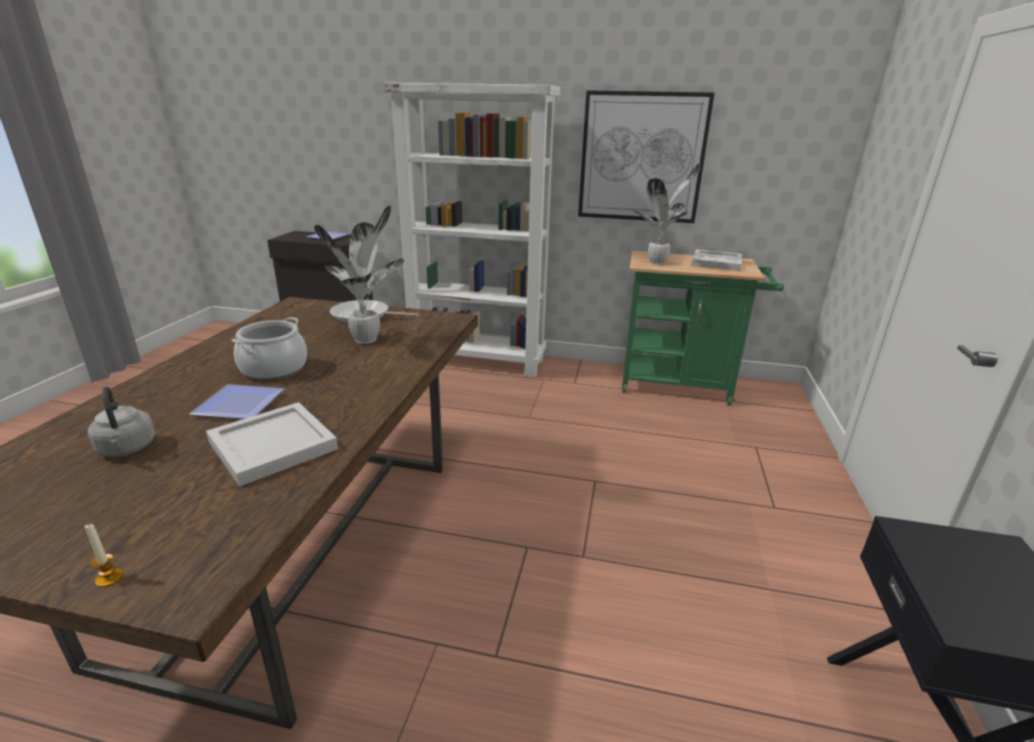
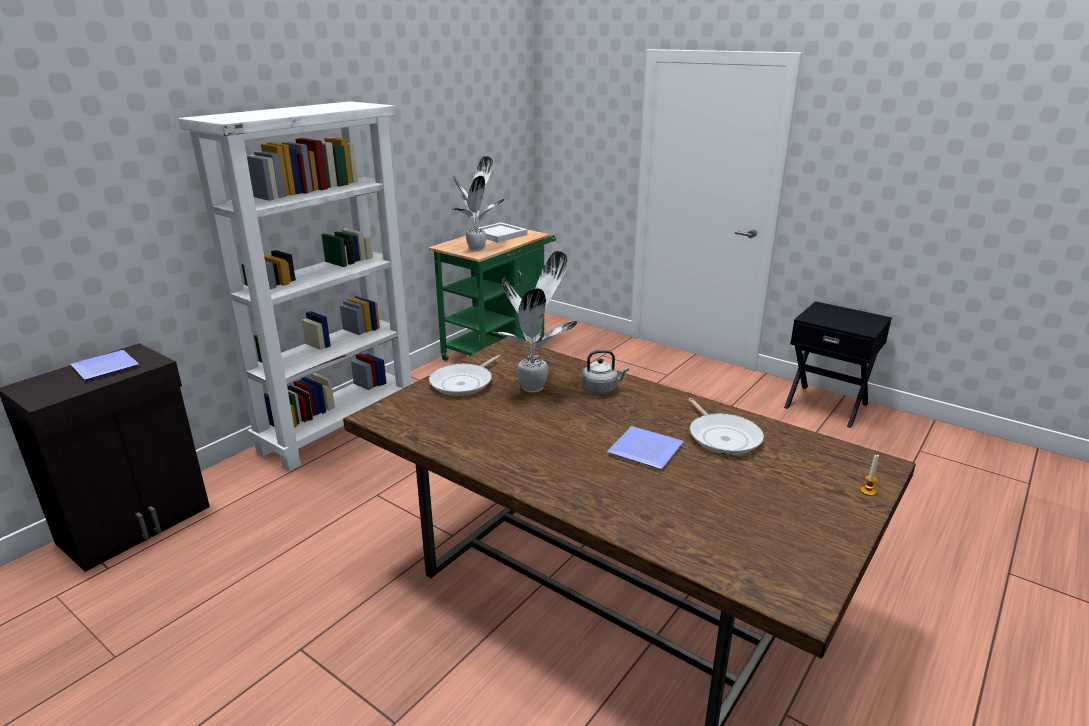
camera: 65 degrees left, 0 degrees up
(127, 449) = (706, 499): grey kettle -> grey kettle (601, 389)
(274, 368) = (573, 433): cooking pot -> none
(275, 445) = (723, 437): white tray -> frying pan
(641, 158) = (418, 159): picture -> none

